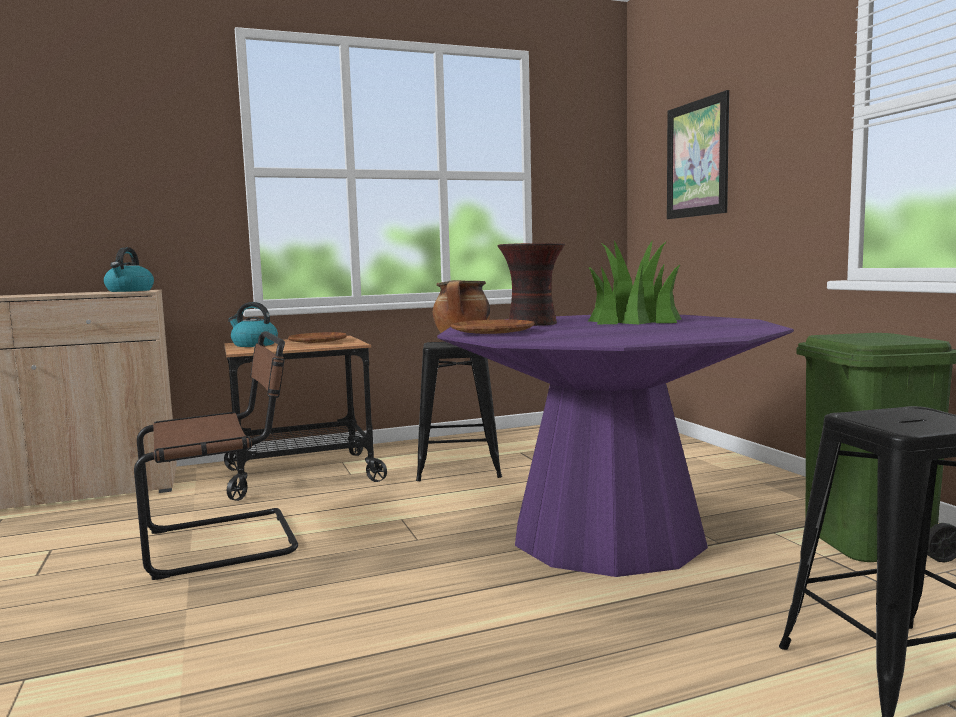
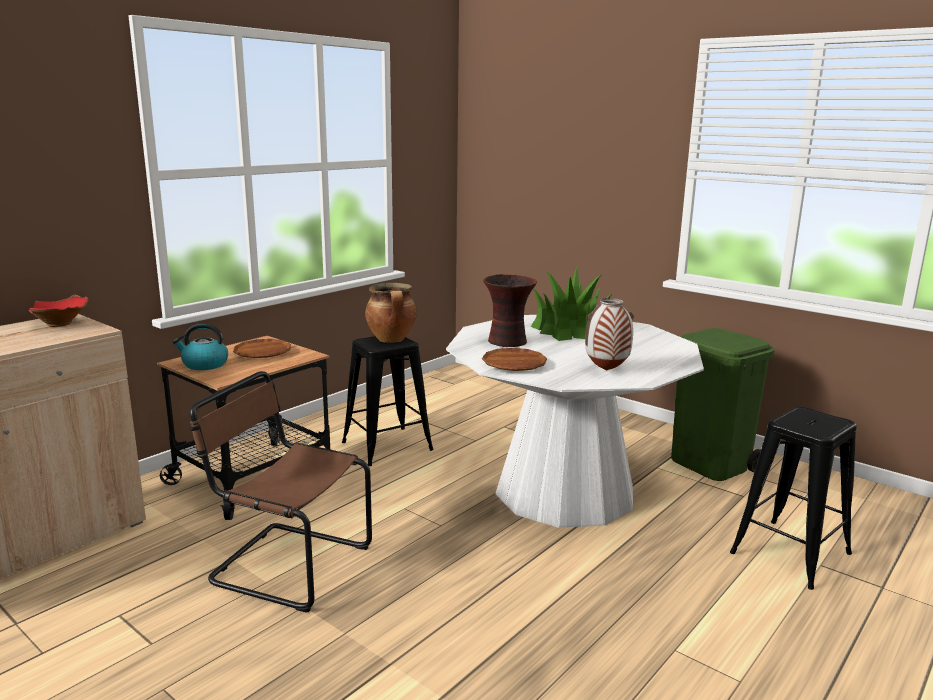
camera: 30 degrees left, 10 degrees up
(130, 291) = (61, 324): kettle -> red bowl
(227, 541) = (286, 564): brown chair -> brown chair turned 105 degrees counterclockwise
(595, 337) = (606, 370): none -> vase
(607, 535) = (564, 491): purple dining table -> white dining table
(697, 159) = (540, 161): picture -> none

